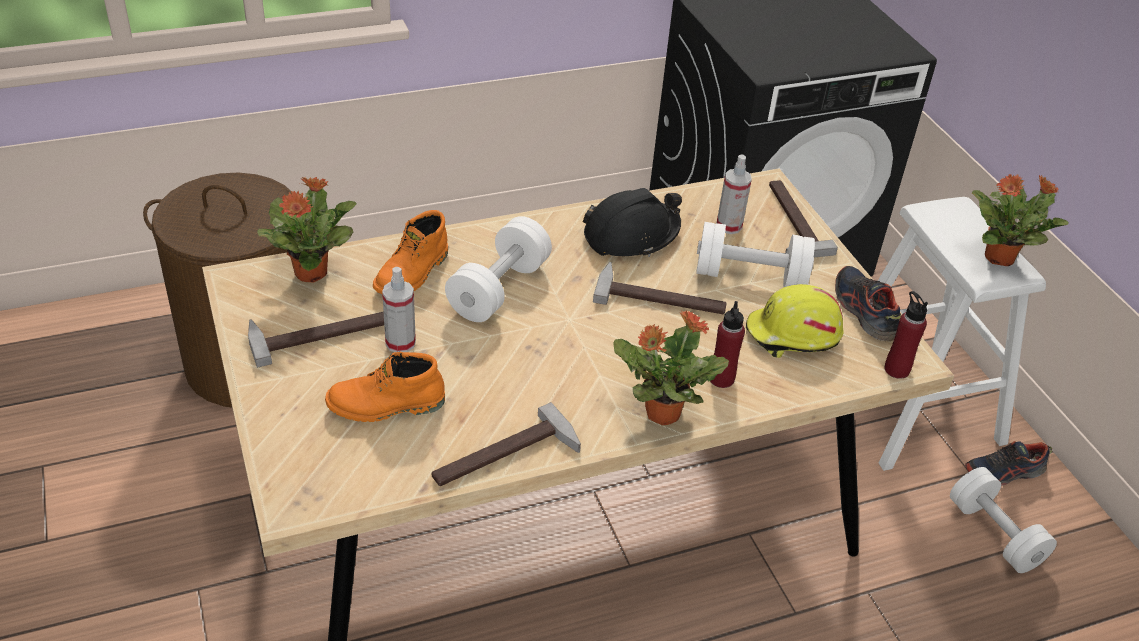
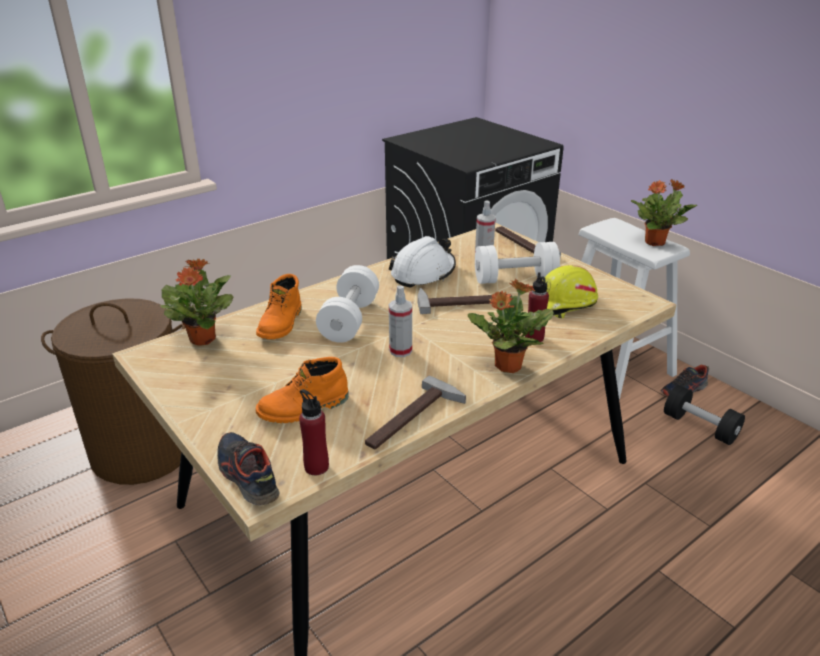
camera: 15 degrees left, 10 degrees down
(319, 332) = (227, 374): hammer -> none
(400, 343) = (294, 367): spray bottle -> spray bottle (400, 351)
(631, 235) = (423, 273): black hard hat -> white hard hat
(863, 311) = (598, 282): shoe -> shoe (247, 476)
(896, 369) = (640, 308): red bottle -> red bottle (316, 466)
(994, 534) = (700, 427): white dumbbell -> black dumbbell

